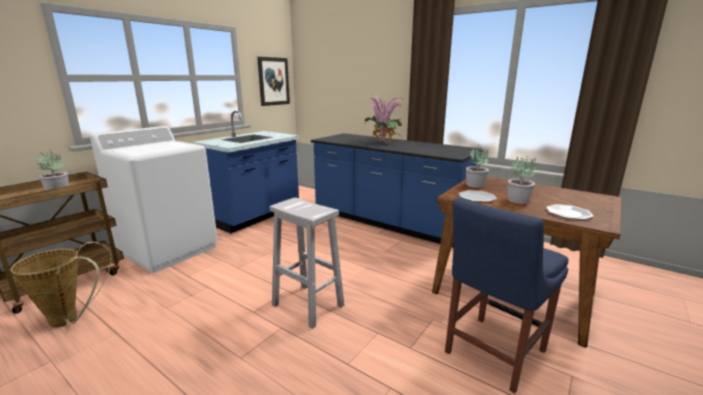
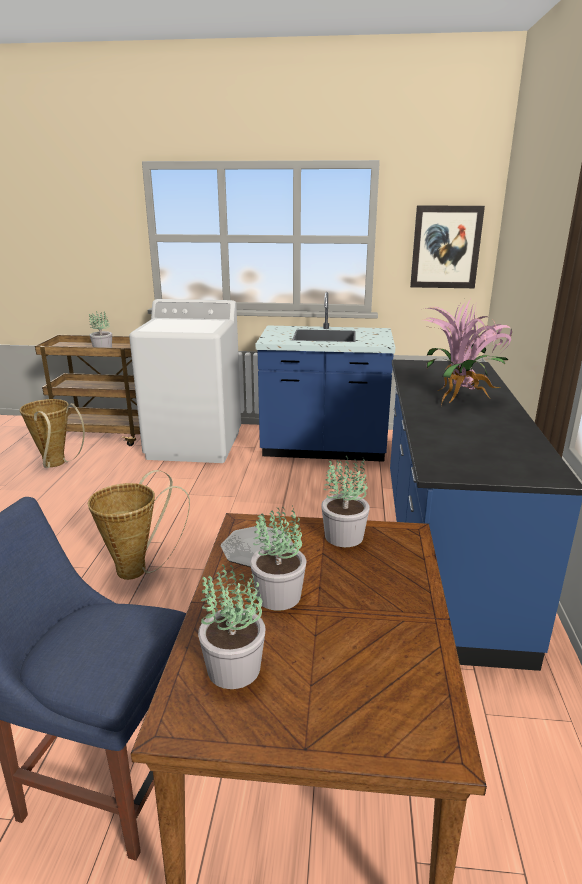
camera: 60 degrees right, 5 degrees up
(309, 305) = (139, 569): white stool -> basket
(568, 213) = (233, 669): plate -> potted plant

